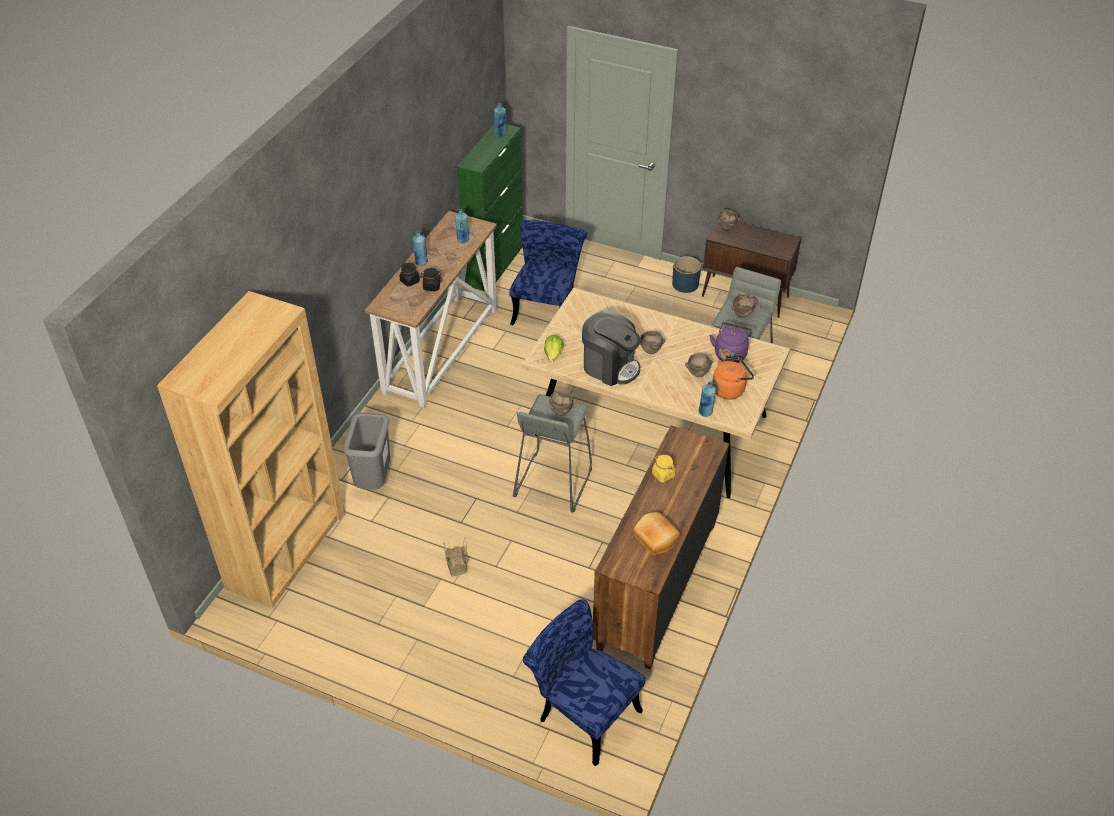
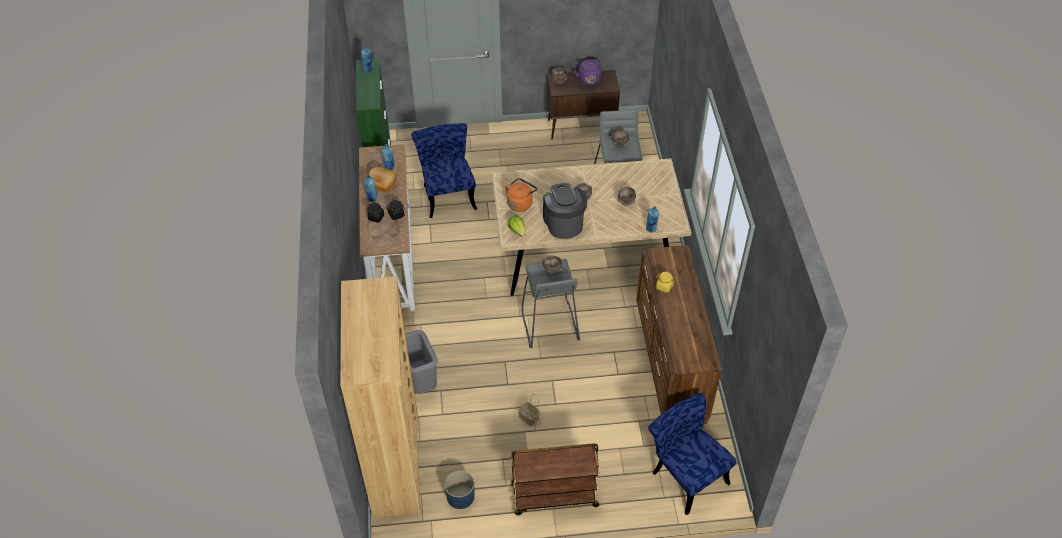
camera: 30 degrees left, 5 degrees up
(419, 661) = (554, 496): none -> brown cart
(582, 712) = (685, 474): blue chair -> blue chair turned 45 degrees clockwise
(610, 366) = (563, 223): coffee machine -> coffee machine turned 105 degrees counterclockwise
(655, 539) = (692, 334): bread -> bread (382, 184)
(685, 284) = (533, 134): blue planter -> blue planter (460, 496)
(730, 353) = (636, 178): purple kettle -> purple kettle (588, 78)
(730, 389) = (654, 205): orange kettle -> orange kettle (520, 203)

